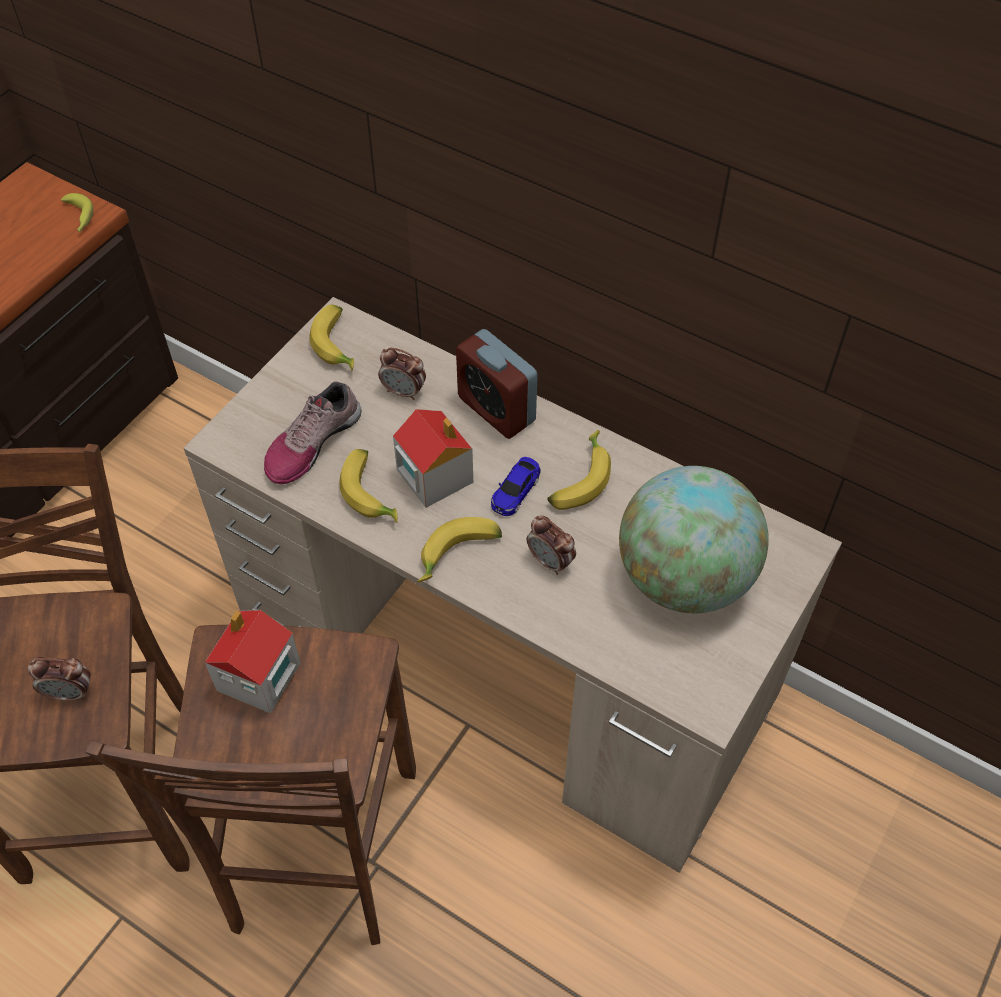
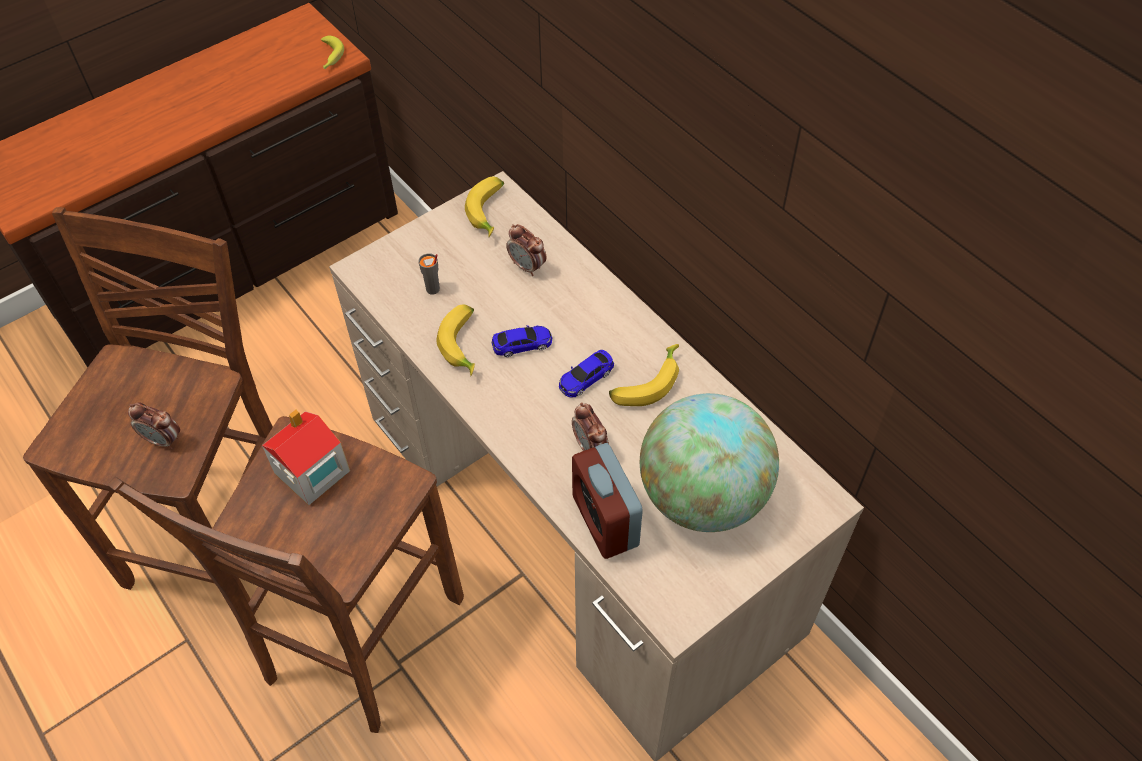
camera: 20 degrees right, 0 degrees up
(312, 442) = (433, 289): shoe -> grey cup
(434, 475) = (522, 345): toy house -> toy car
(459, 556) = (514, 419): banana -> none
(496, 409) = (599, 303): alarm clock -> alarm clock (605, 521)

